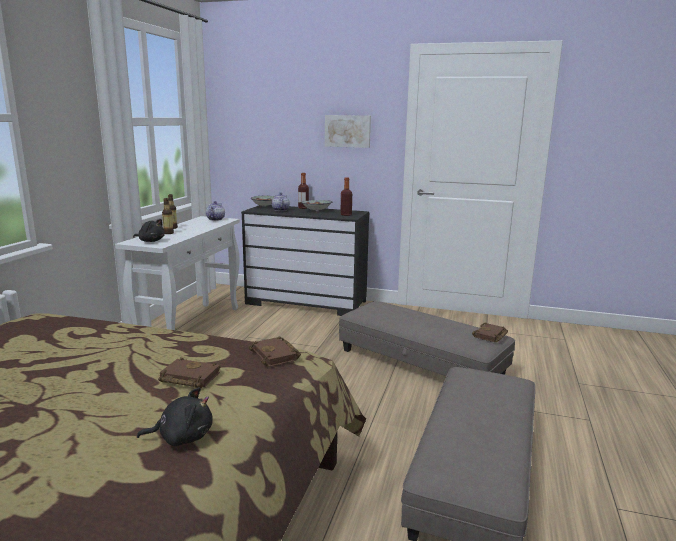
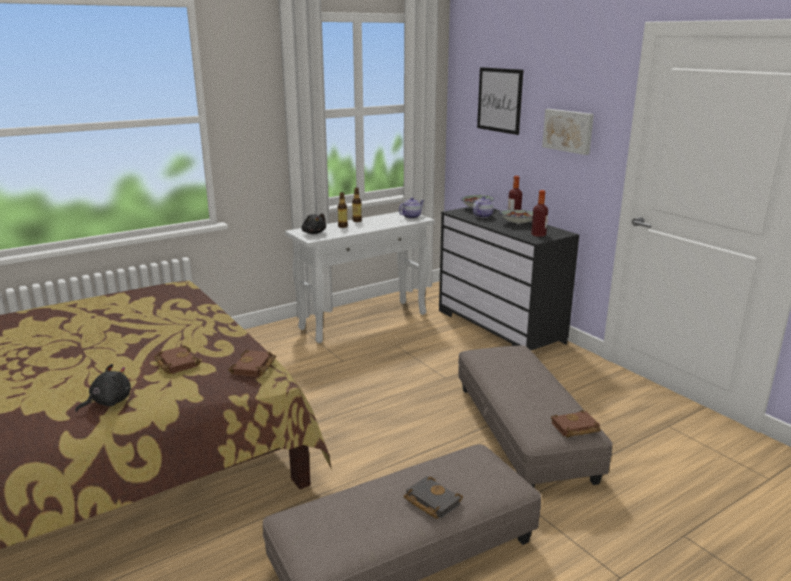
camera: 40 degrees right, 5 degrees up
(182, 437) = (108, 402): black plush toy -> black plush toy turned 75 degrees counterclockwise
(271, 112) = (499, 100): none -> picture
(497, 411) = (430, 501): none -> black book

